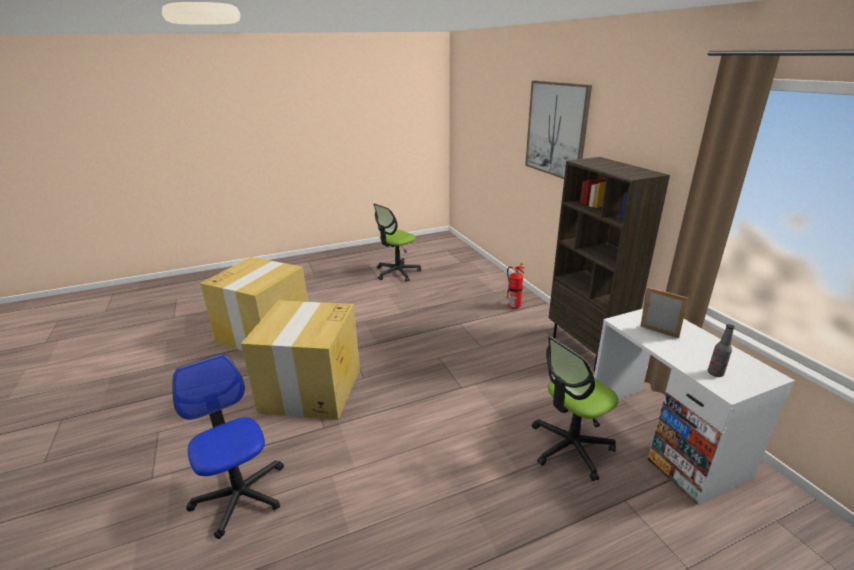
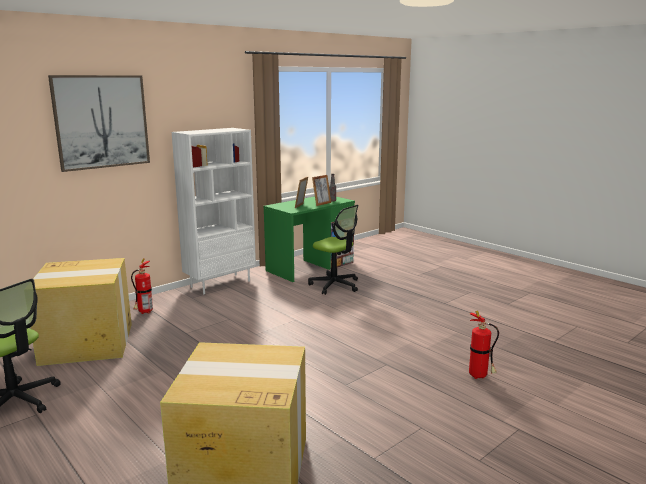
camera: 110 degrees left, 10 degrees down
(240, 495) = (480, 377): office chair -> fire extinguisher
(311, 390) = (345, 386): cardboard box -> cardboard box (89, 343)
(586, 349) = (220, 283): brown bookcase -> white bookcase
(663, 439) = (310, 267): white desk -> green desk
(681, 356) = (321, 204): none -> picture frame

